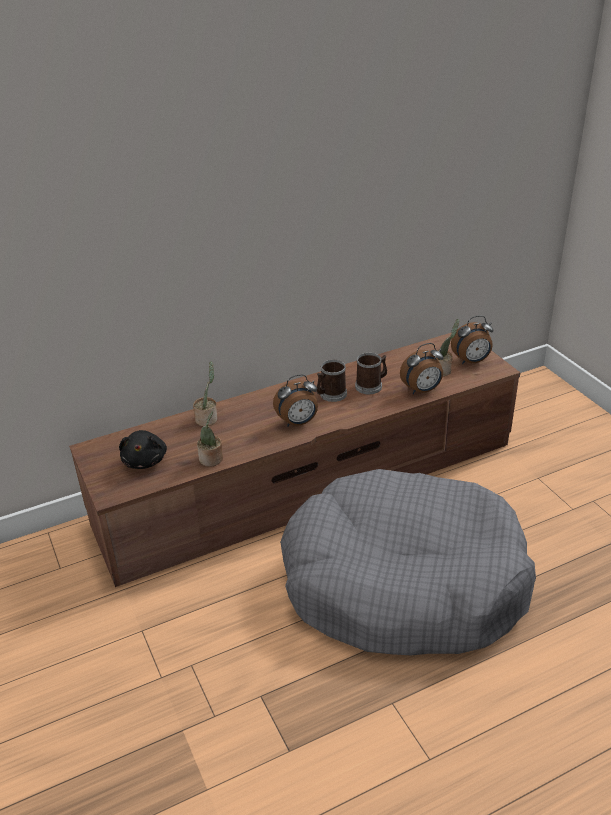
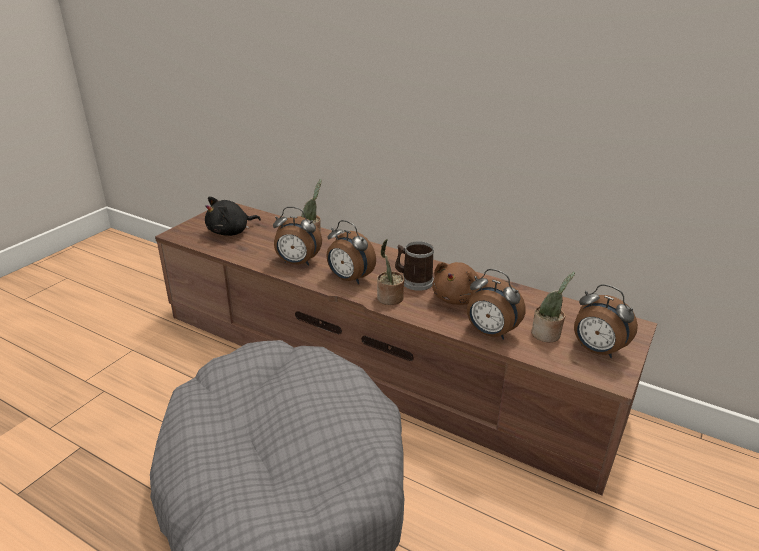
camera: 55 degrees right, 5 degrees down
(211, 460) = (255, 258): potted plant -> potted plant (389, 299)
(245, 440) = (297, 263): none -> alarm clock
(371, 385) = (458, 298): mug -> brown plush toy

